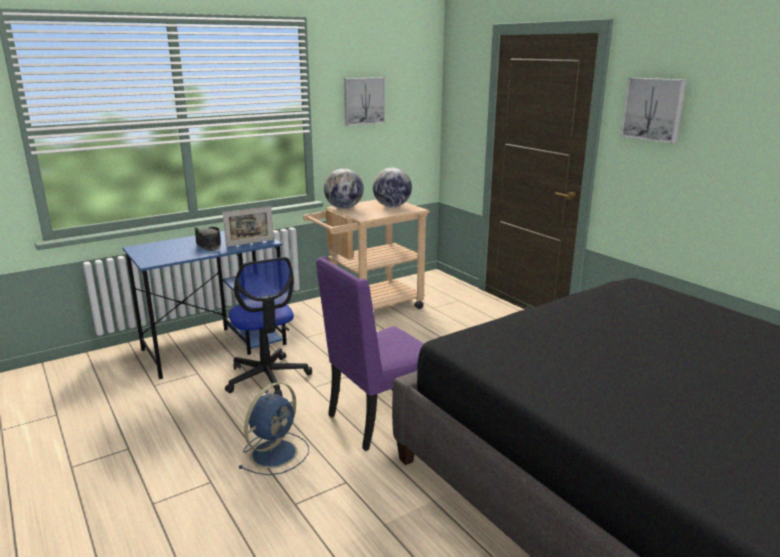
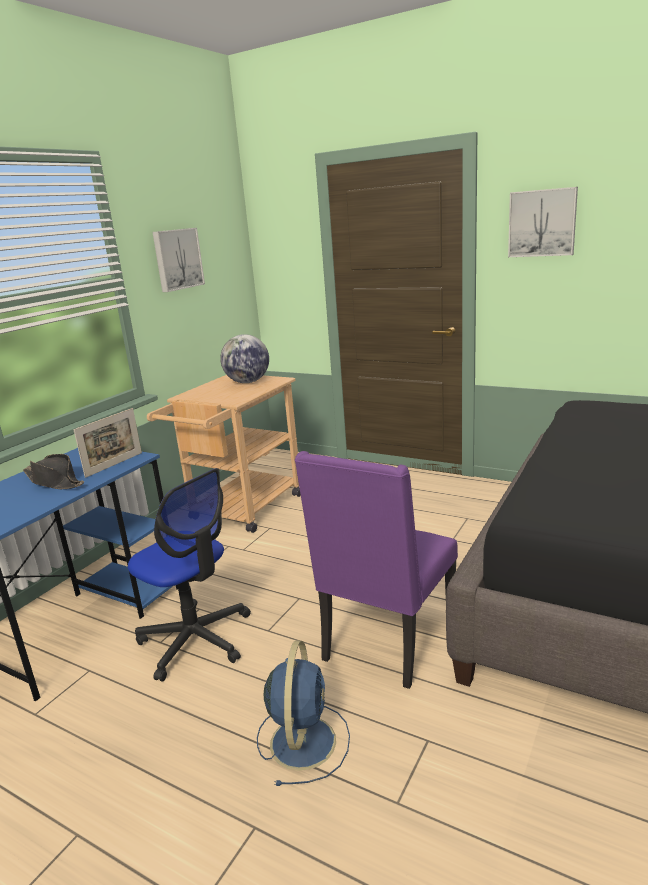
camera: 25 degrees left, 0 degrees up
(344, 208) = (192, 395): globe -> none

